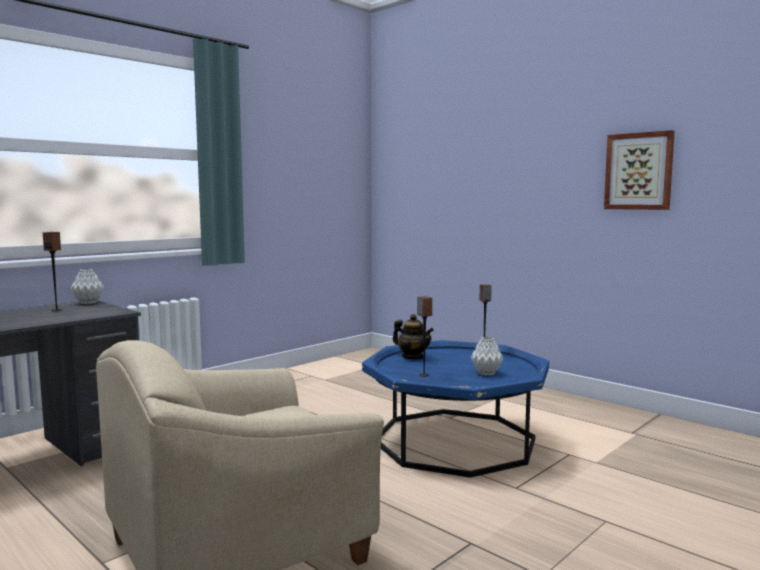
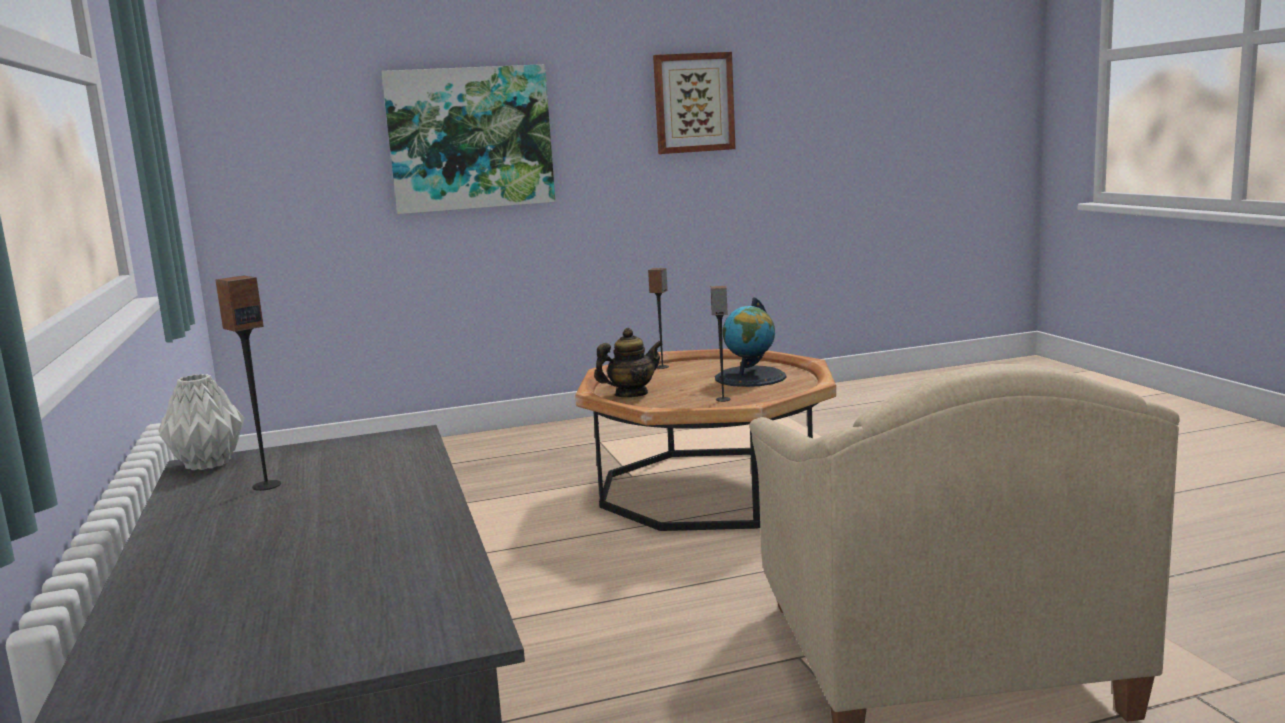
camera: 60 degrees left, 5 degrees up
(454, 441) = (710, 488): blue coffee table -> brown coffee table
(485, 373) = (750, 377): grey vase -> globe
(488, 190) = (470, 138): none -> picture

